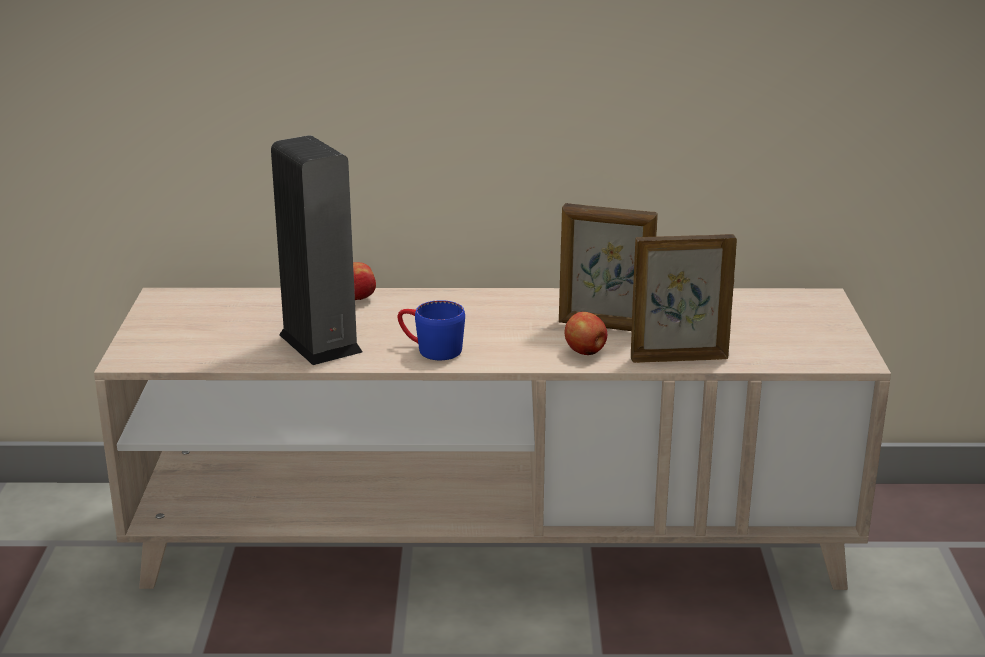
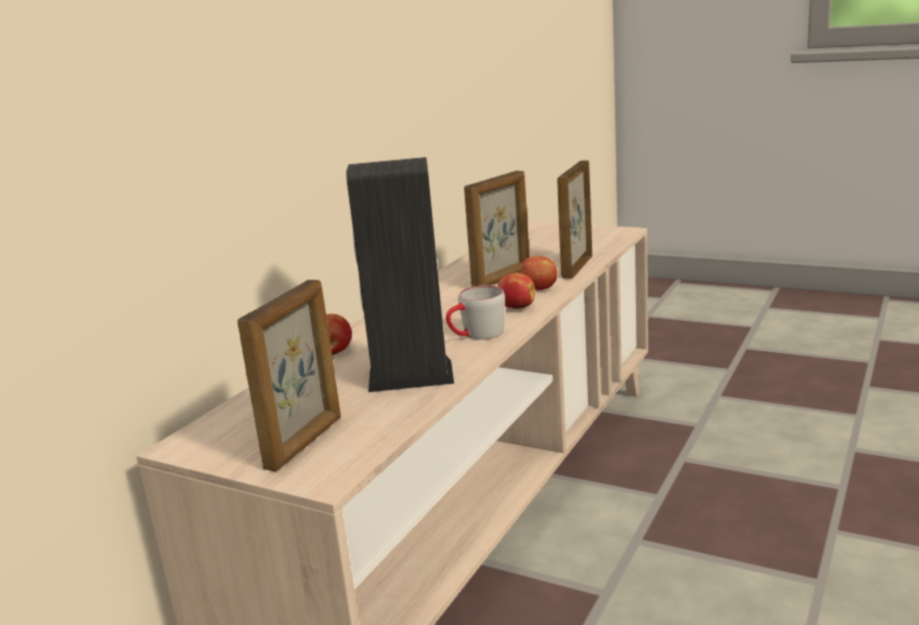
camera: 60 degrees left, 5 degrees down
(180, 336) = (305, 442): none -> picture frame
(430, 349) = (476, 335): blue mug -> grey mug
(518, 352) = (516, 308): none -> apple

